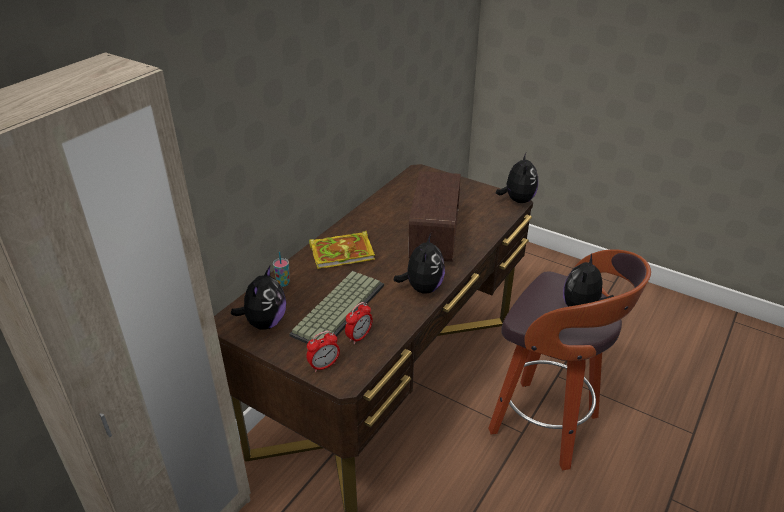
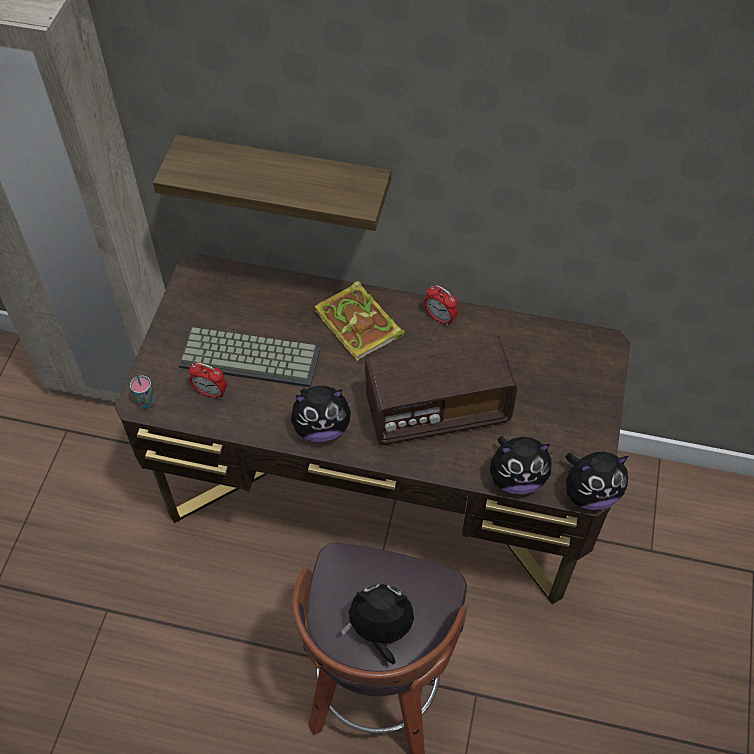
camera: 70 degrees right, 20 degrees up
(251, 188) = (285, 181): none -> shelf
(264, 322) = (206, 301): plush toy -> plush toy (516, 478)
(283, 283) = (277, 290): cup -> cup (146, 402)
(324, 365) = (156, 376): alarm clock -> alarm clock (440, 318)

